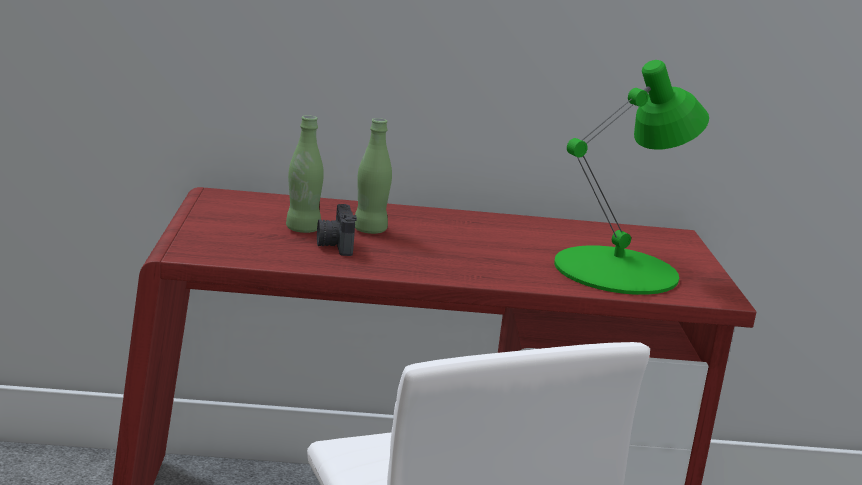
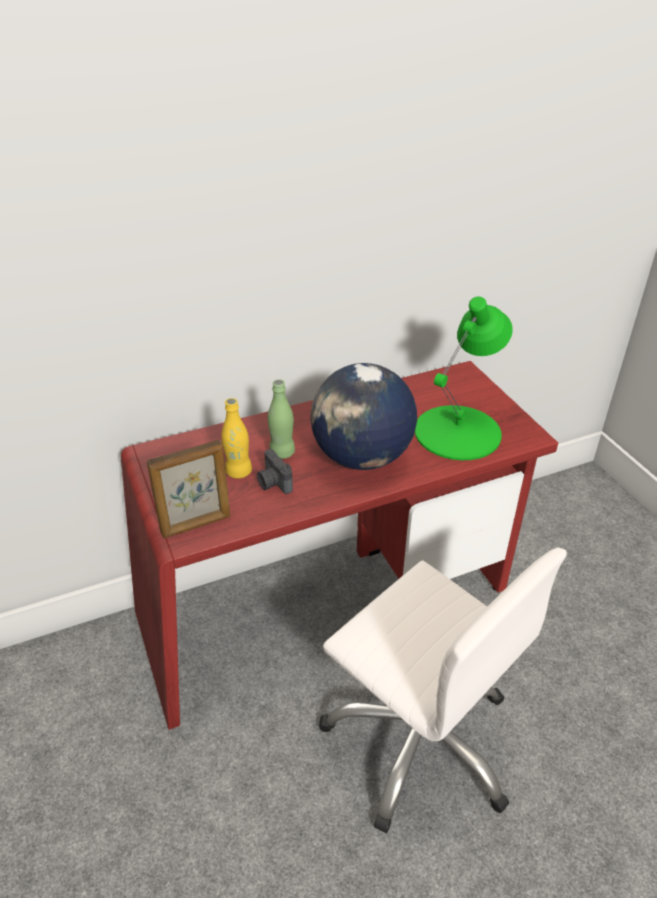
camera: 20 degrees left, 20 degrees up
(212, 248) = (196, 525): none -> picture frame
(303, 229) = (238, 472): green bottle -> yellow bottle
(465, 256) = (361, 457): none -> globe

